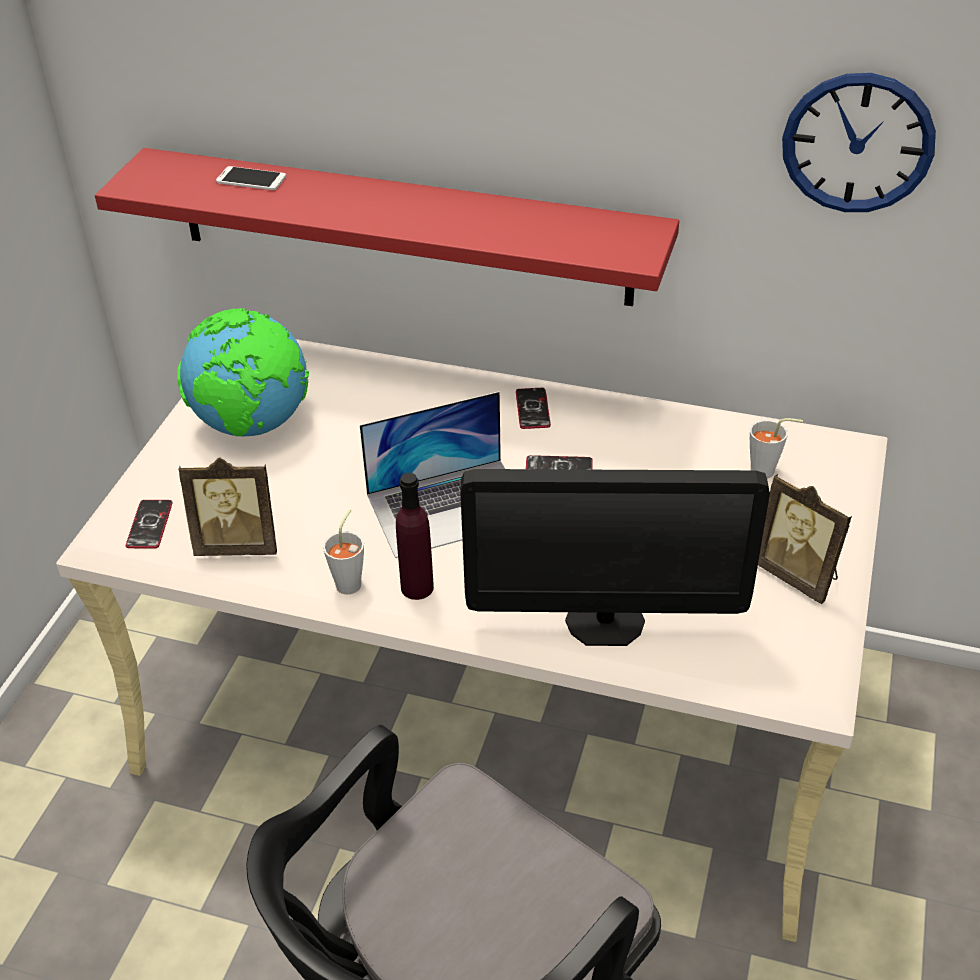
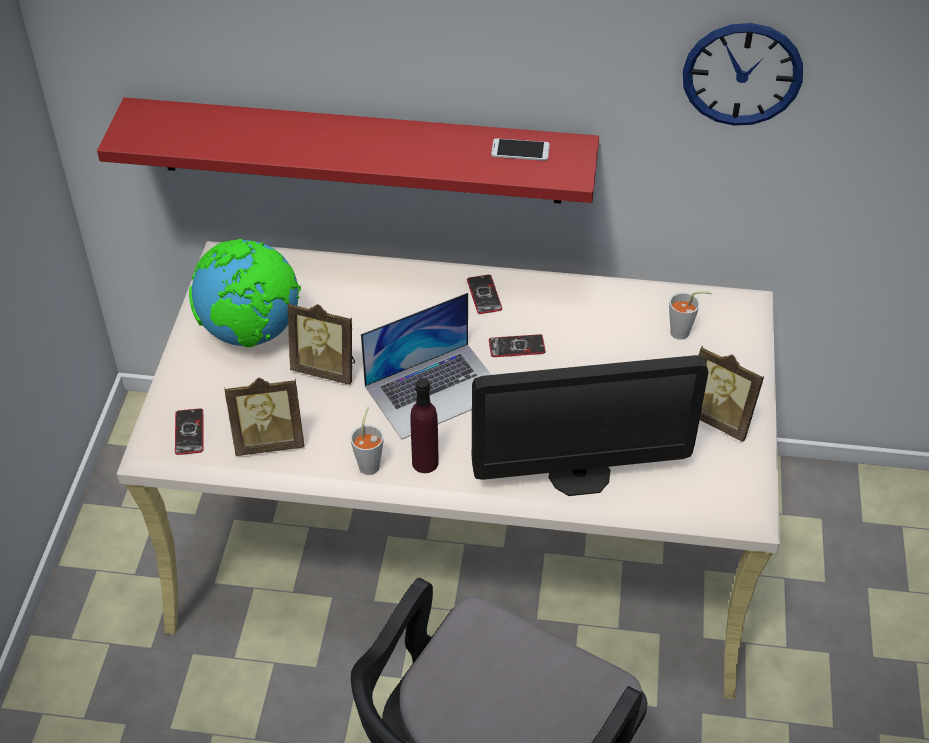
camera: 10 degrees left, 5 degrees up
(251, 179) = (230, 123): phone -> phone (520, 150)
(327, 472) = (326, 369): none -> picture frame

